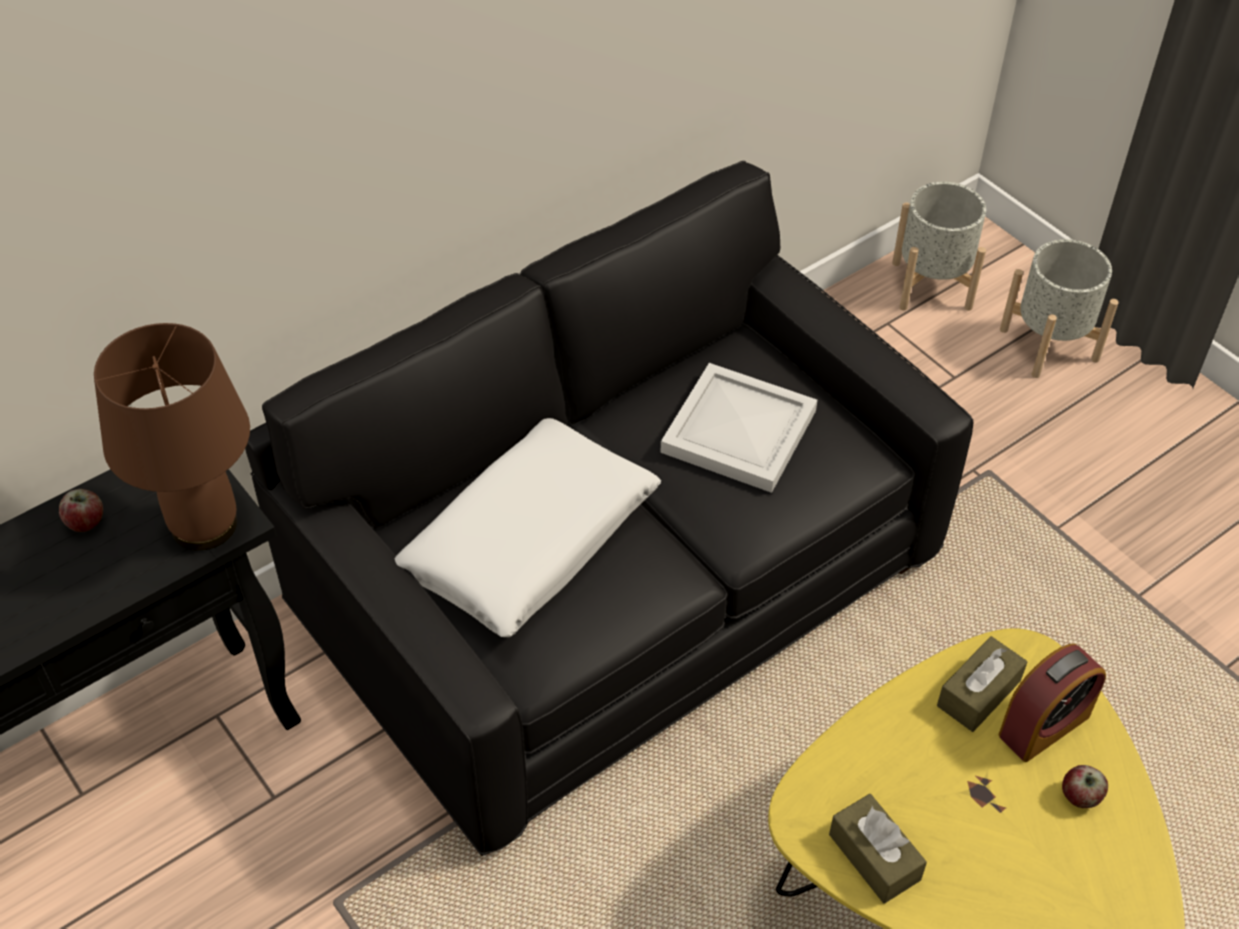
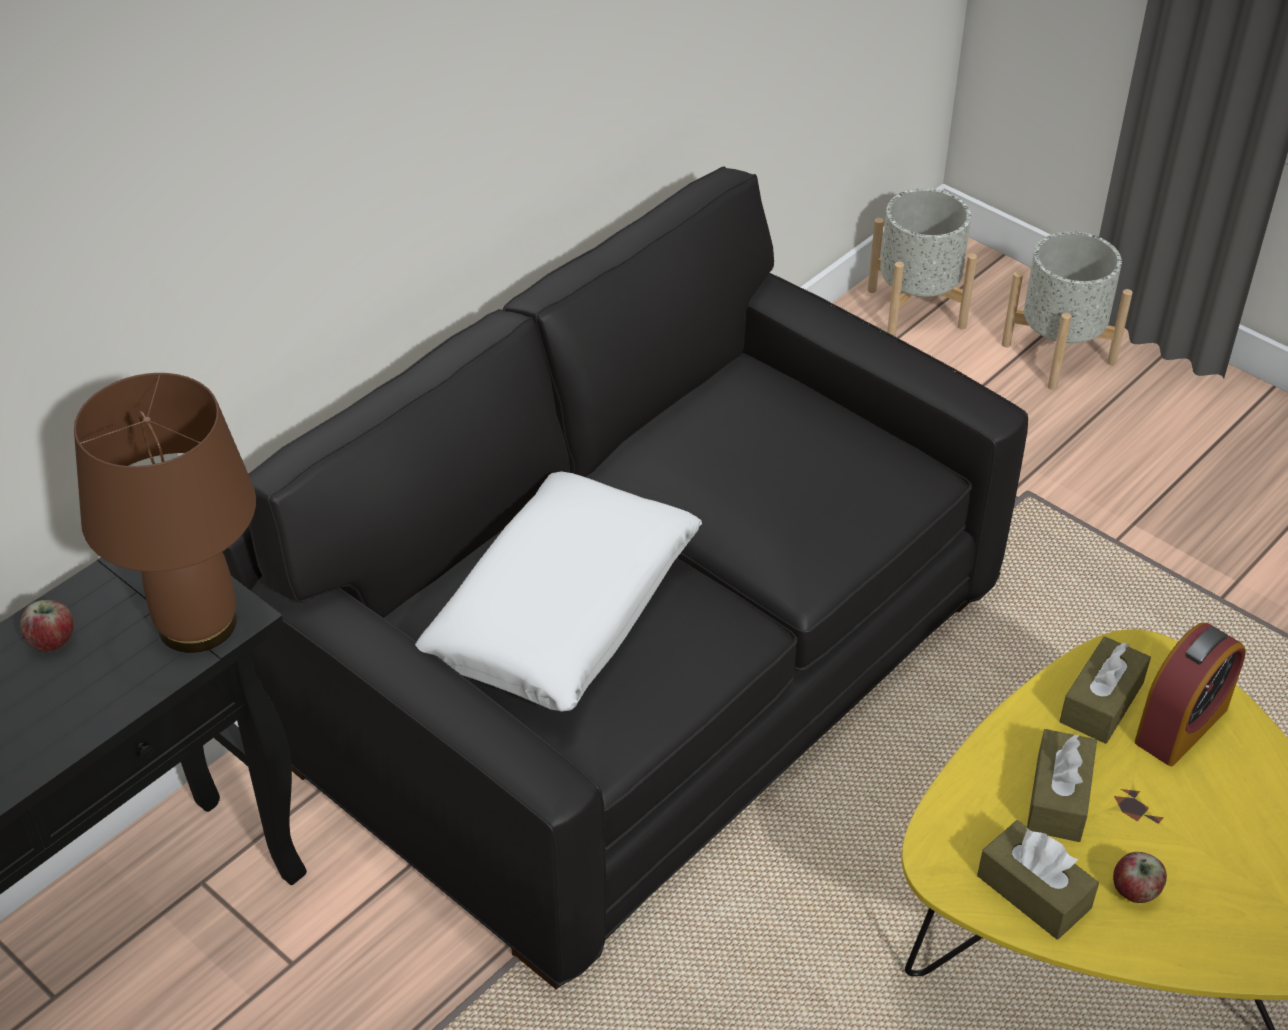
camera: 10 degrees left, 5 degrees down
(741, 431) = (772, 462): white tray -> none
(918, 775) = (1058, 798): none -> brown tissue box
(1080, 797) = (1240, 793): apple -> apple (1135, 891)

